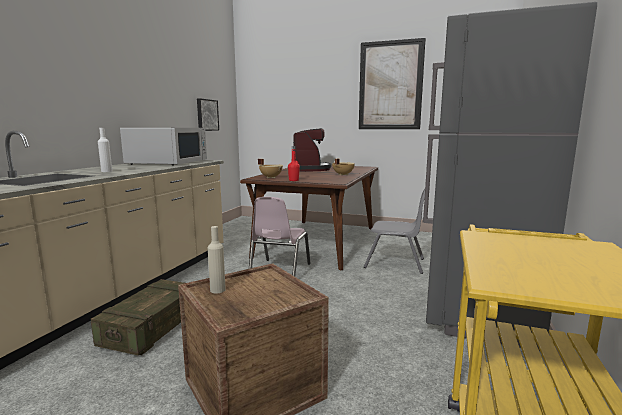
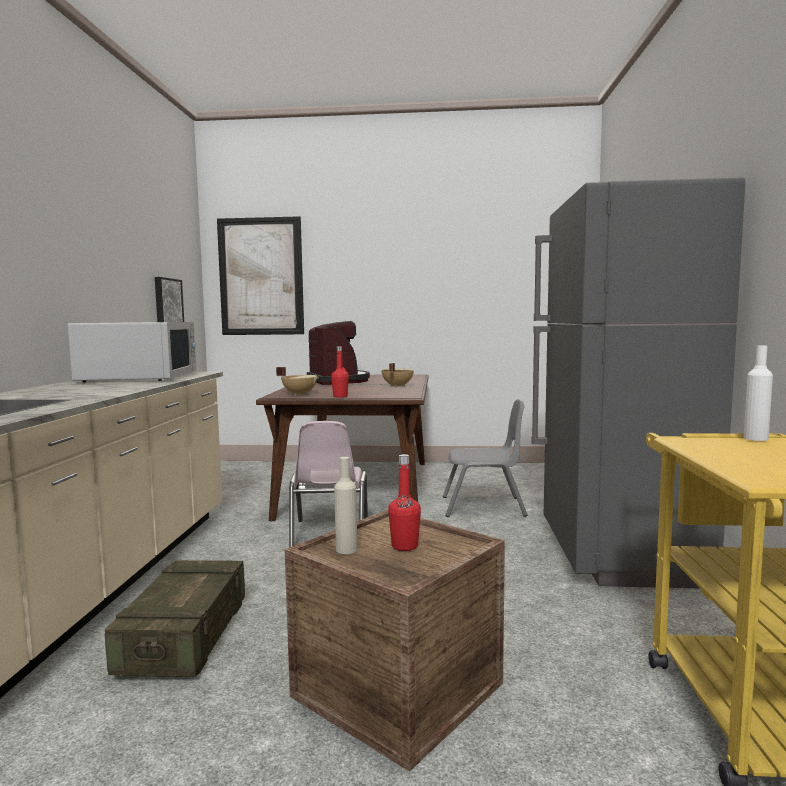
camera: 15 degrees left, 5 degrees down
(106, 171) = (72, 393): white bottle -> white bottle (755, 438)
(257, 292) = (404, 546): none -> red bottle
(390, 85) = (439, 261): picture -> picture (261, 276)

